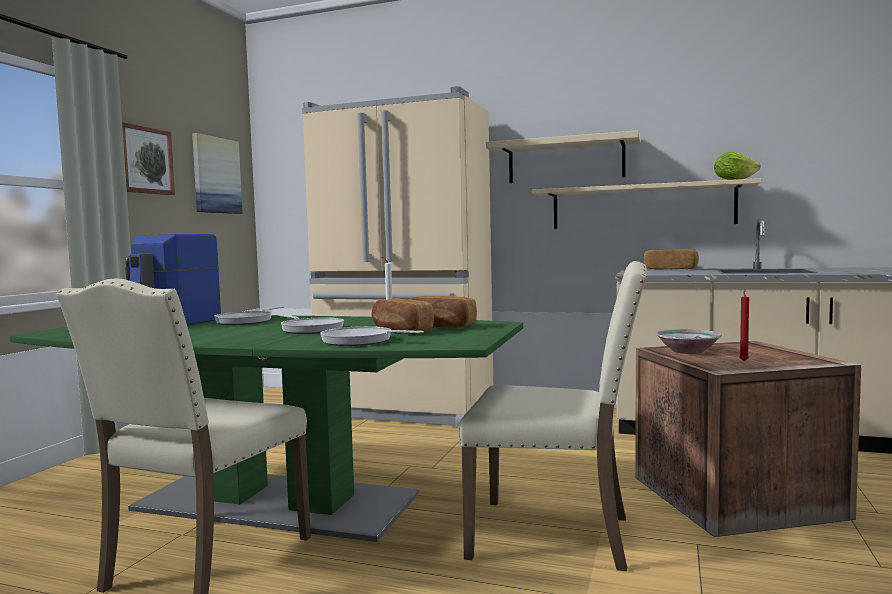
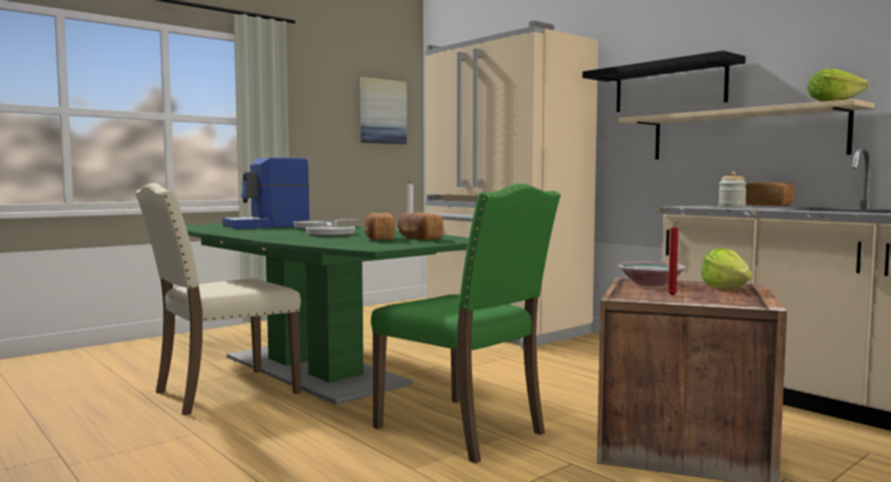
camera: 30 degrees right, 0 degrees up
(144, 160) = (312, 101): picture -> none
(361, 341) = (325, 241): frying pan -> none
(555, 535) = (464, 430): beige chair -> green chair
(565, 161) = (669, 87): beige shelf -> black shelf
(663, 271) = (731, 206): none -> jar
(750, 348) = (725, 289): none -> lettuce

